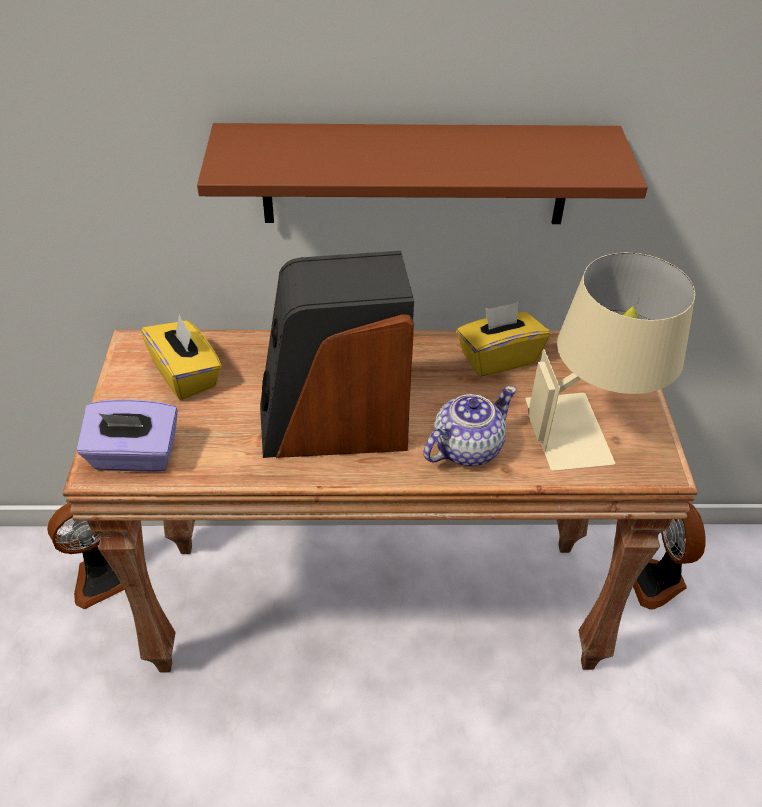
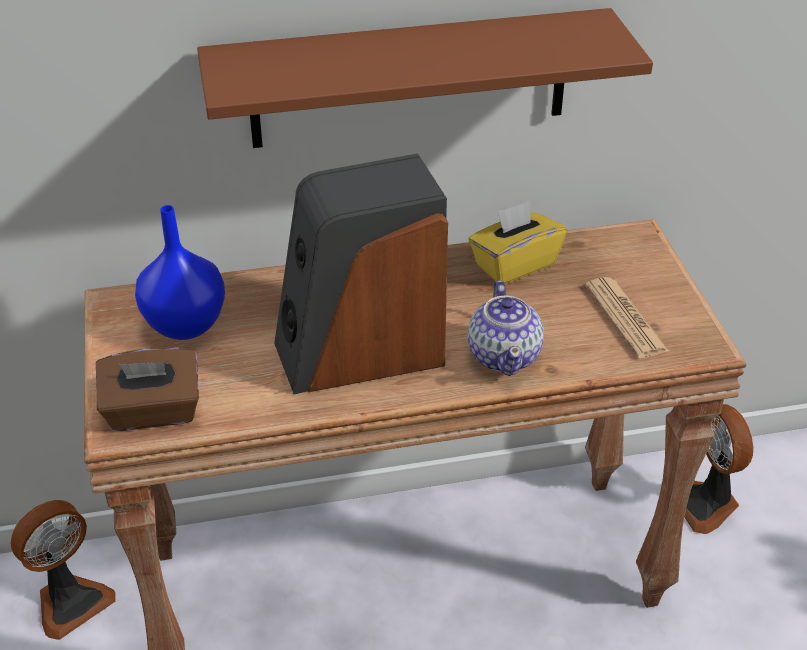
camera: 10 degrees left, 5 degrees down
(135, 456) = (153, 412): purple tissue box -> brown tissue box
(186, 375) = (183, 324): yellow tissue box -> blue vase
(466, 448) = (504, 355): teapot -> teapot turned 135 degrees clockwise
(590, 427) = (625, 318): beige table lamp -> newspaper

